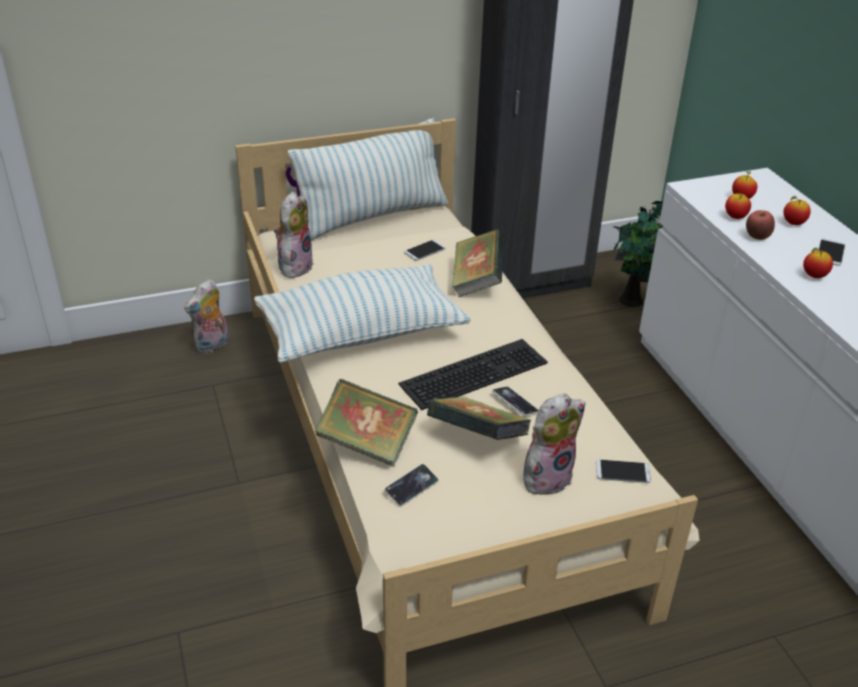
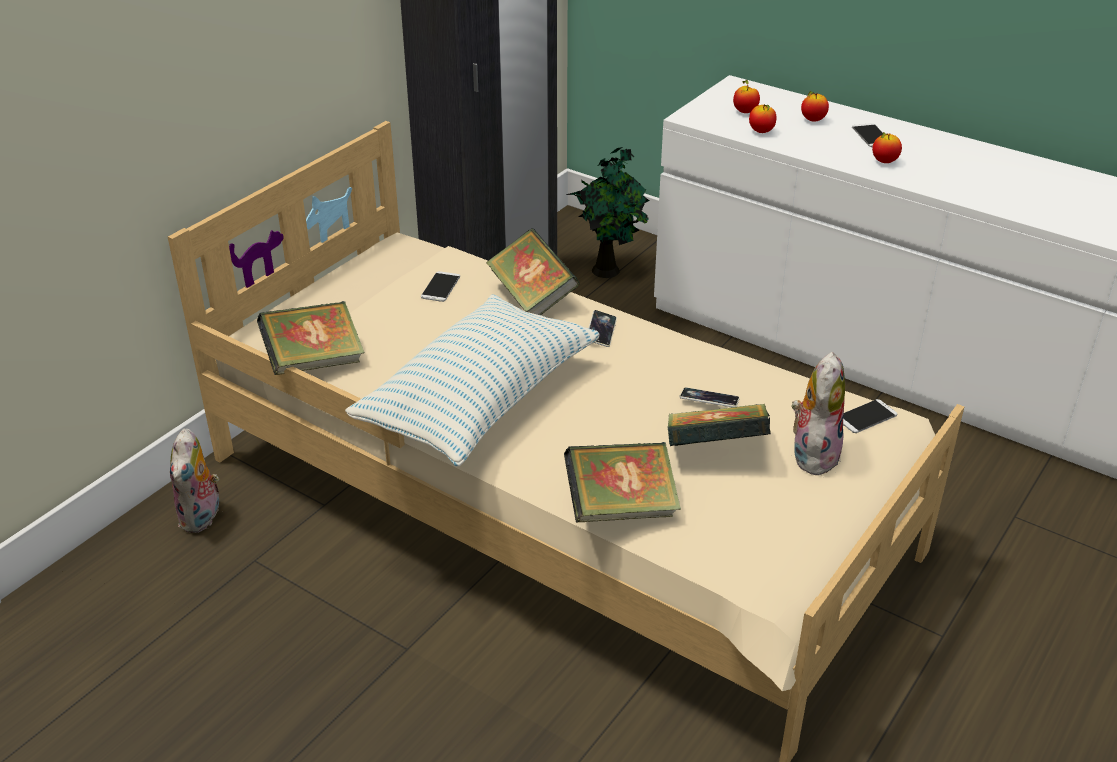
camera: 35 degrees left, 0 degrees up
(294, 266) = (314, 362): plush toy -> book
(372, 217) = (336, 274): pillow -> none
(411, 488) = (712, 527): phone -> phone (601, 331)
(474, 371) = (636, 388): keyboard -> none
(757, 237) = (800, 144): apple -> none

